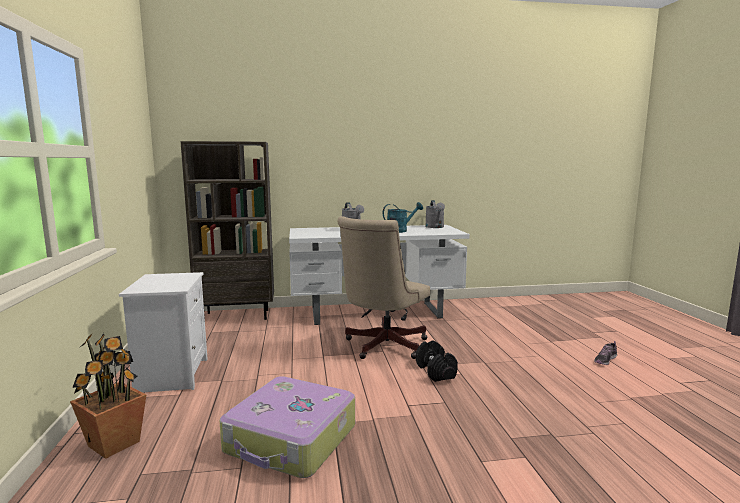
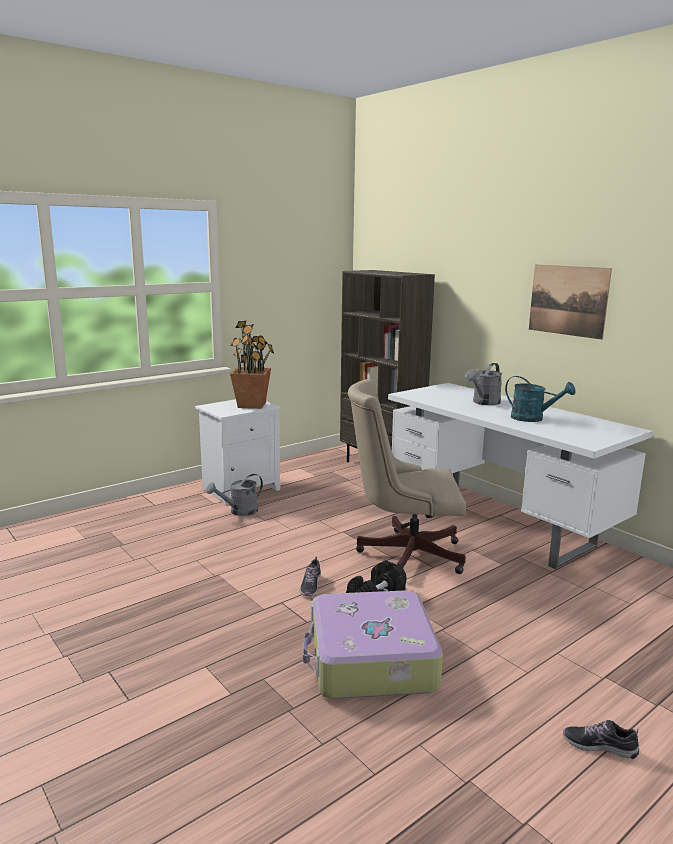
camera: 60 degrees right, 5 degrees up
(114, 443) = (138, 510): potted plant -> potted plant (252, 405)
(291, 440) = (180, 565): suitcase -> suitcase (370, 660)
(383, 155) = (568, 300): none -> picture
(394, 388) = (310, 586): none -> shoe
(435, 227) = (607, 428): grey watering can -> grey watering can (239, 512)

